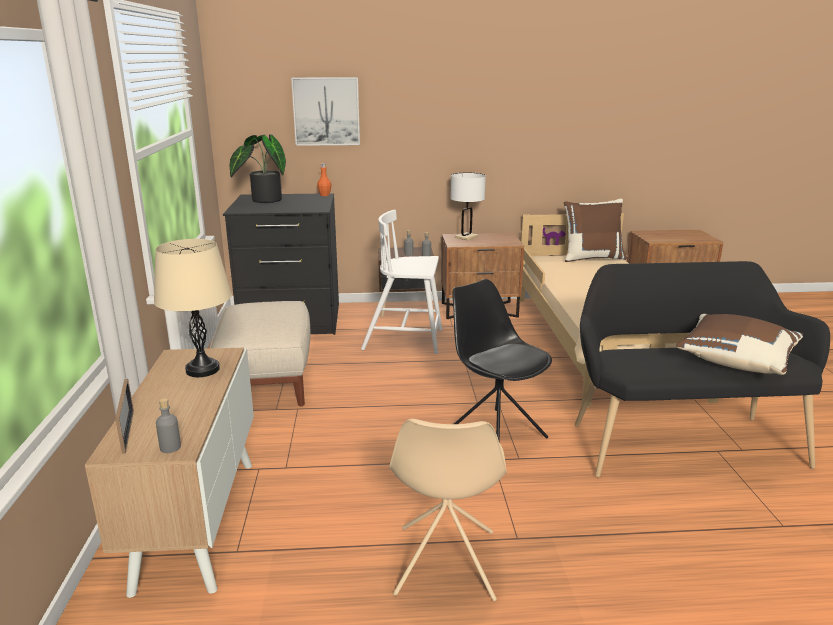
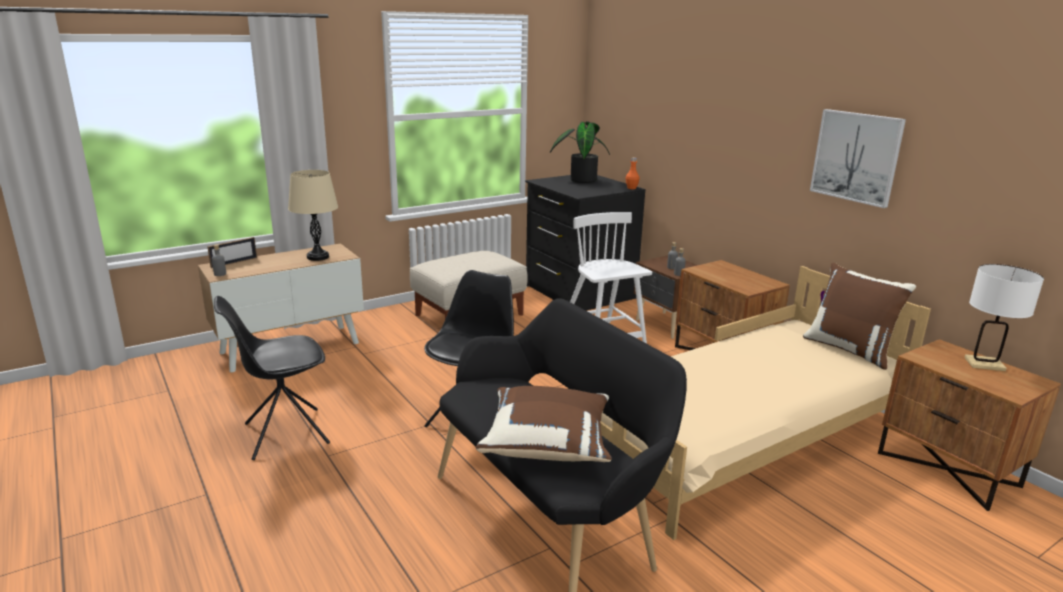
camera: 60 degrees right, 0 degrees up
(326, 111) = (652, 108): picture -> picture (856, 157)
(445, 564) = (284, 434): beige chair -> black chair
(466, 237) = (729, 269): white table lamp -> white table lamp (984, 364)

